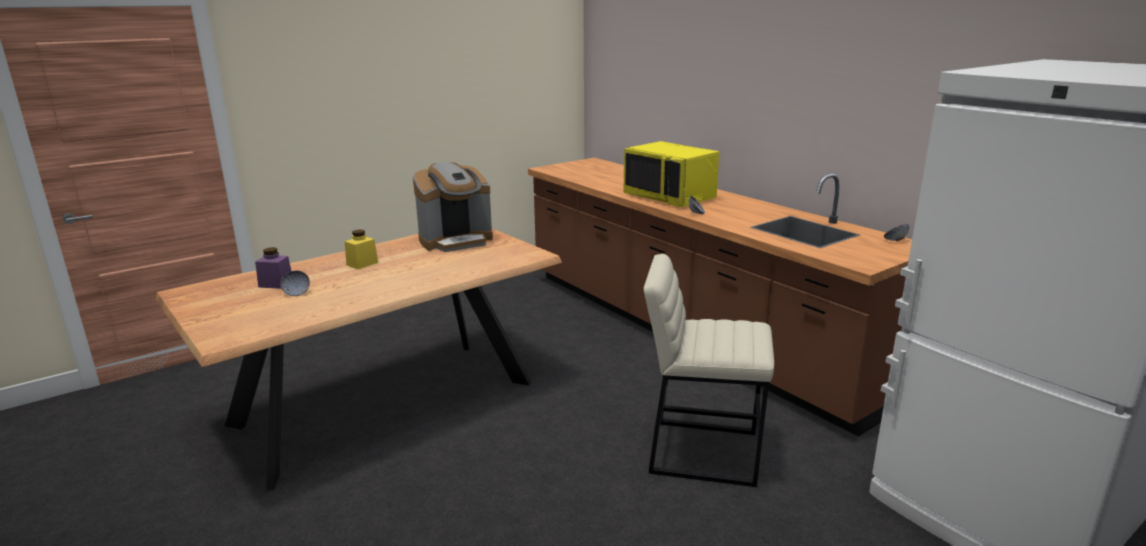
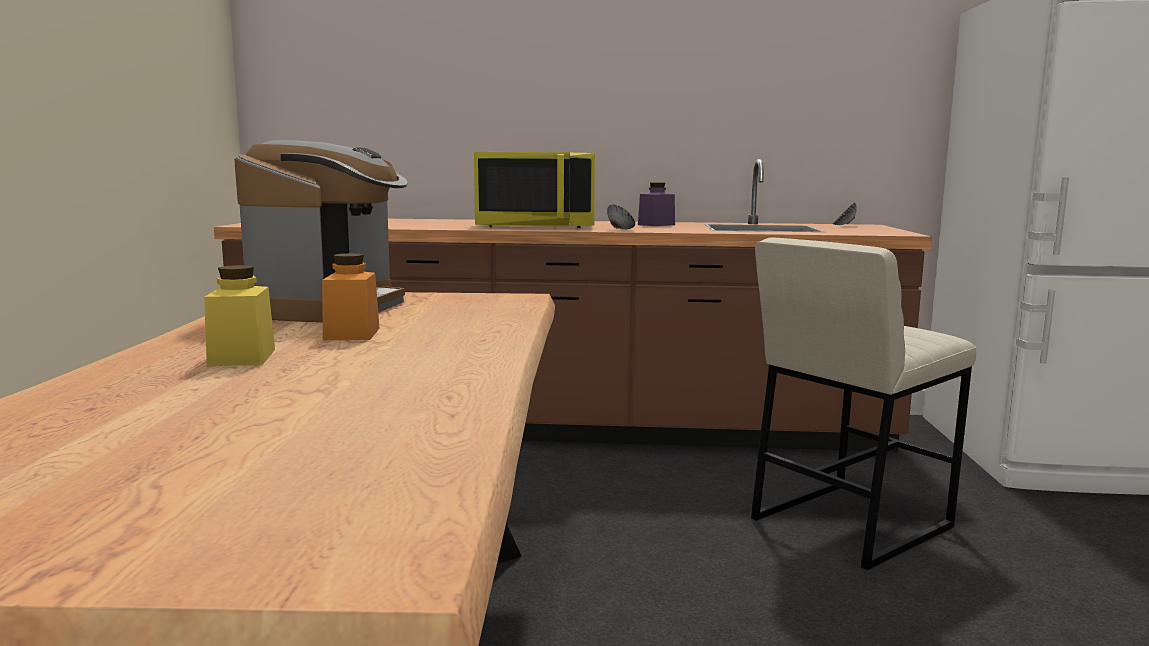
camera: 50 degrees left, 10 degrees down
(276, 284) = (108, 428): purple jar -> purple jar (656, 225)
(296, 293) = (246, 422): bowl -> none
(416, 261) = (352, 334): none -> orange jar

